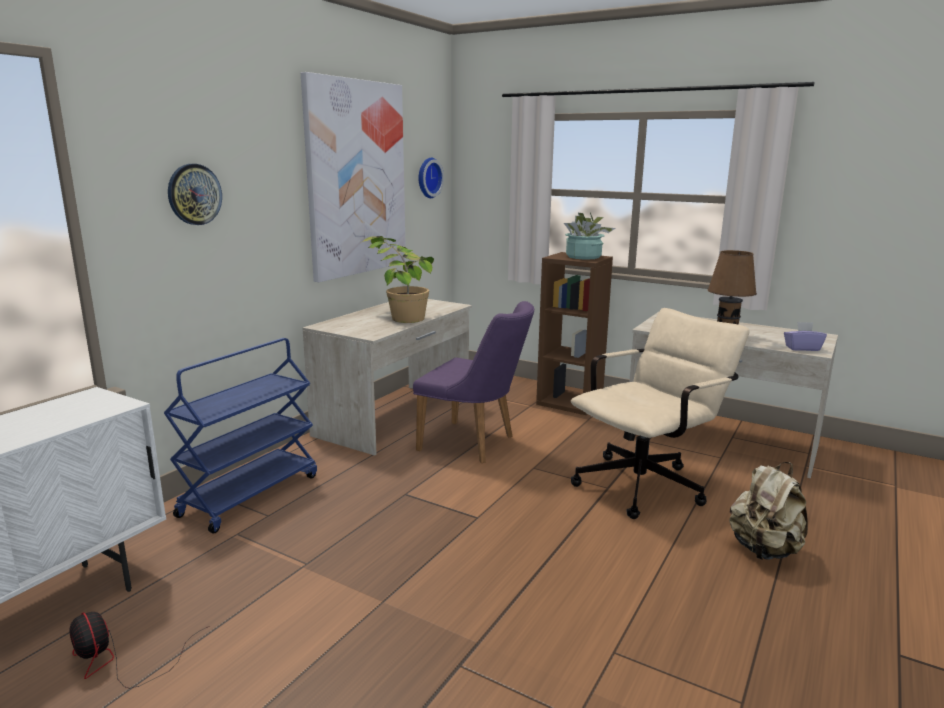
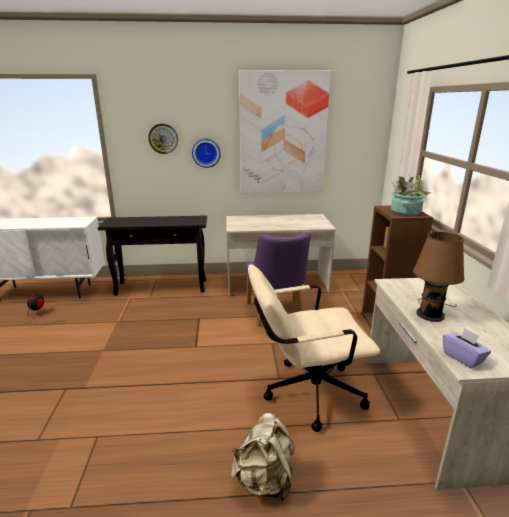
camera: 55 degrees right, 5 degrees up
(250, 494) = (162, 287): blue cart -> black console table
(400, 315) = (280, 223): potted plant -> none
(428, 178) = (358, 135): wall clock -> wall clock (206, 153)
(647, 483) = (305, 393): beige office chair -> beige office chair turned 150 degrees clockwise

